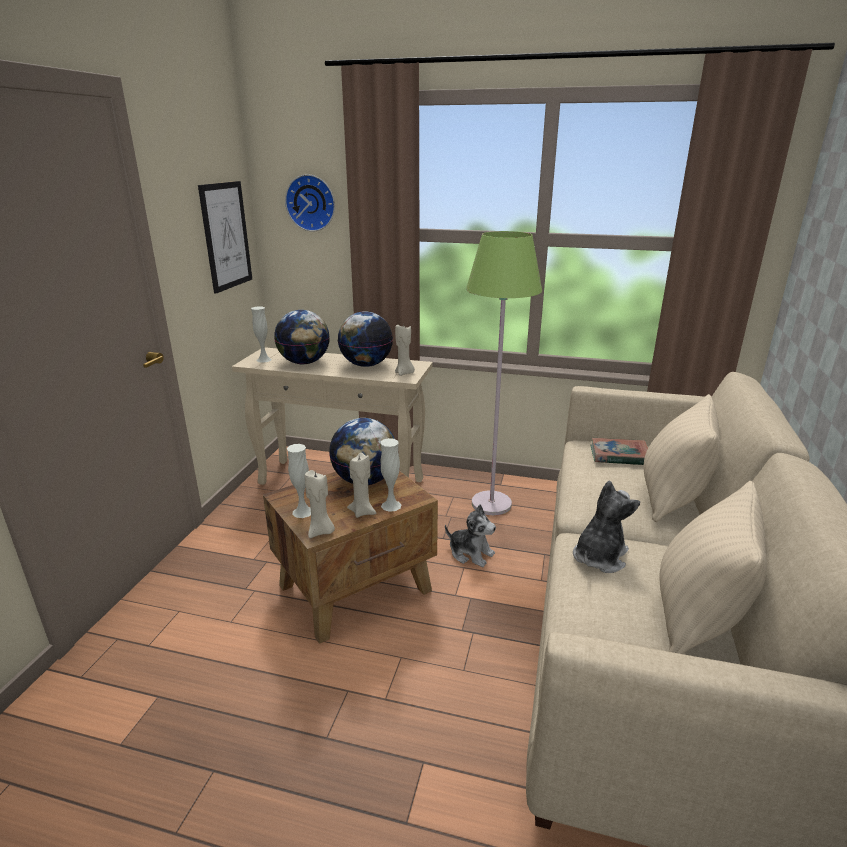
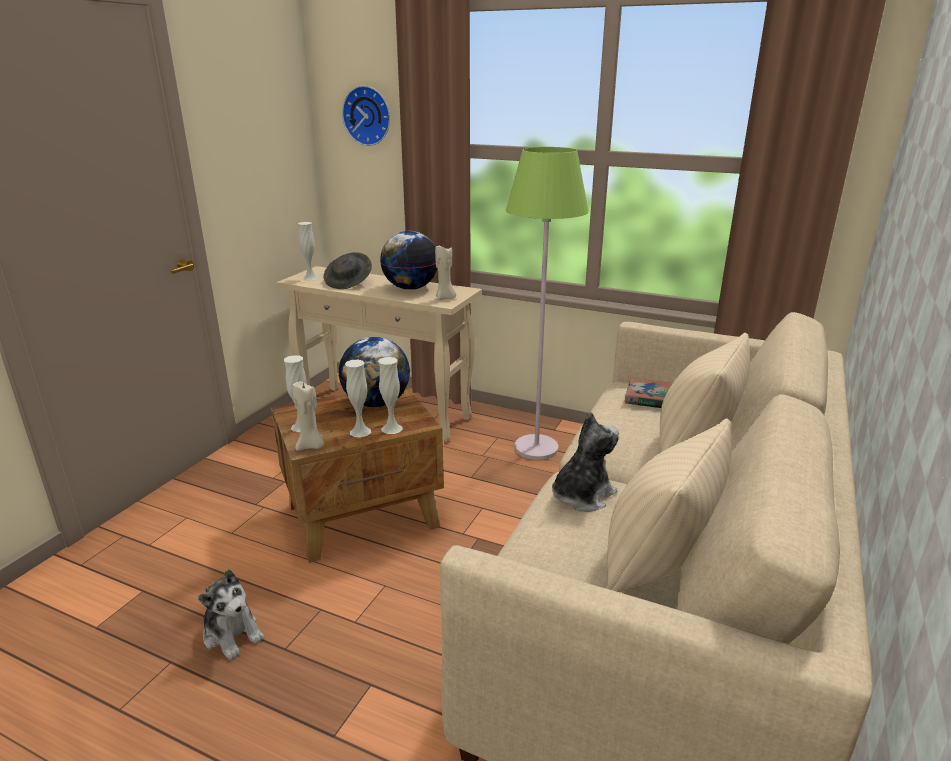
camera: 10 degrees right, 0 degrees up
(226, 236) = (277, 148): picture -> none
(304, 363) = (349, 283): globe -> grey hat
(362, 512) = (360, 432): beige candle -> white vase
(470, 553) = (494, 495): plush toy -> plush toy (232, 633)

